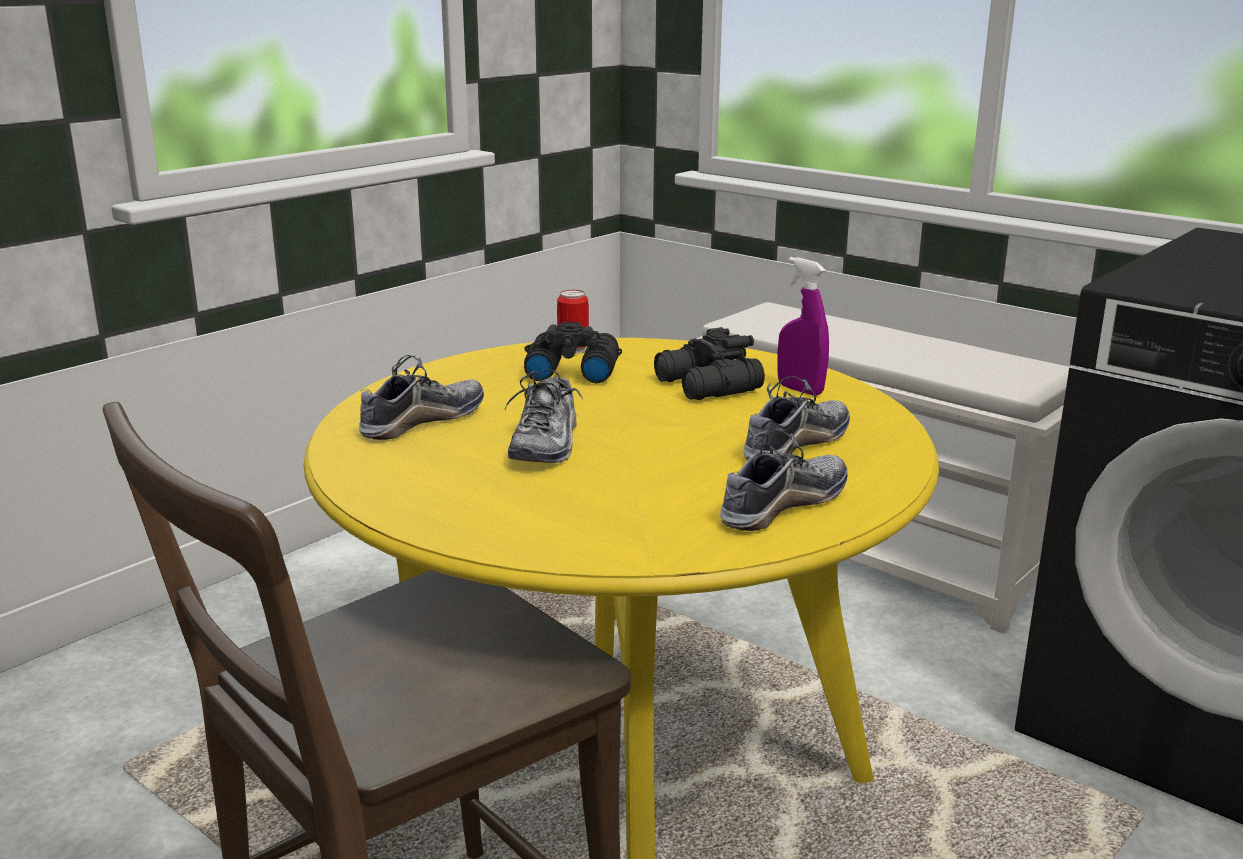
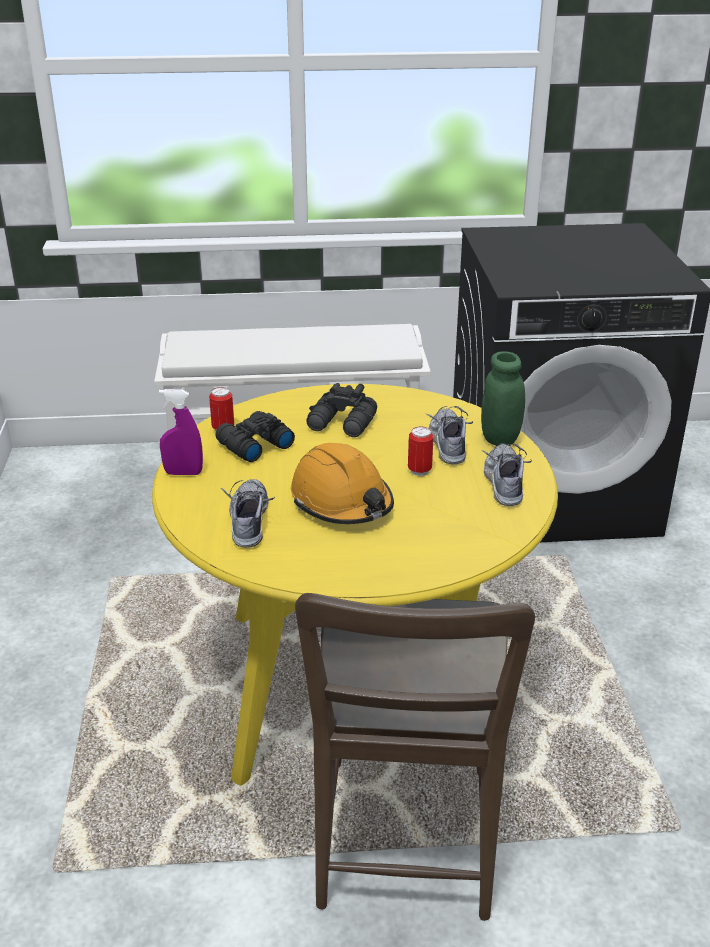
camera: 45 degrees left, 10 degrees up
(546, 444) = (342, 502): shoe -> orange hard hat
(698, 454) = (419, 470): none -> can
(800, 390) = (388, 406): purple spray bottle -> purple spray bottle (183, 473)
(879, 466) = (500, 439): none -> green jar

